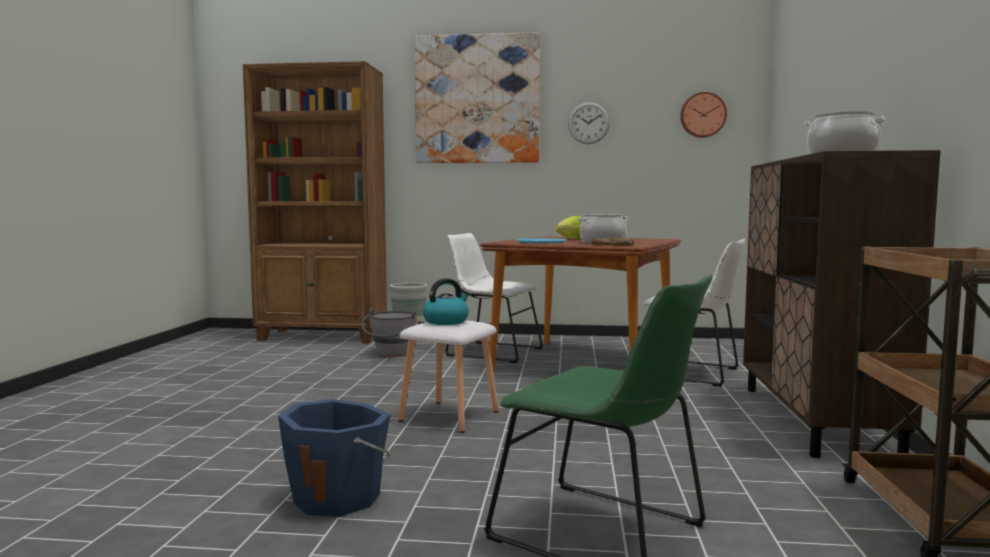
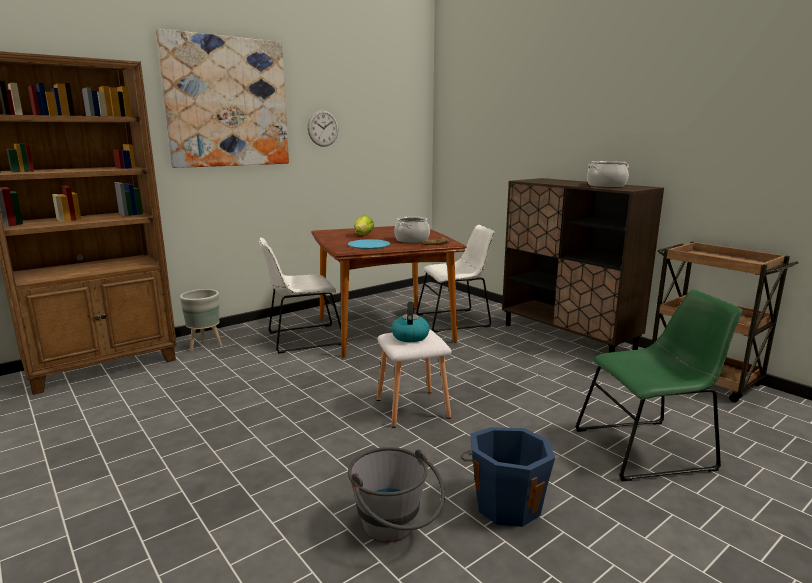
camera: 45 degrees left, 10 degrees up
(391, 355) = (229, 367): grey bucket -> grey bucket (395, 531)
(702, 115) = (397, 123): wall clock -> none

